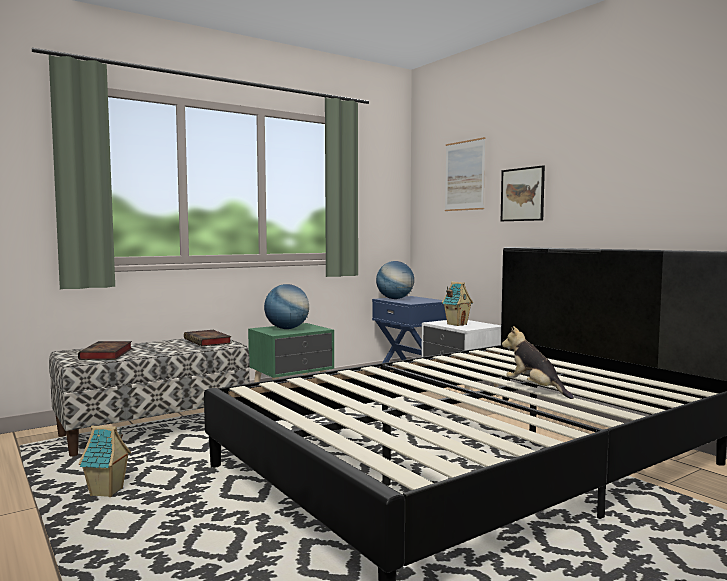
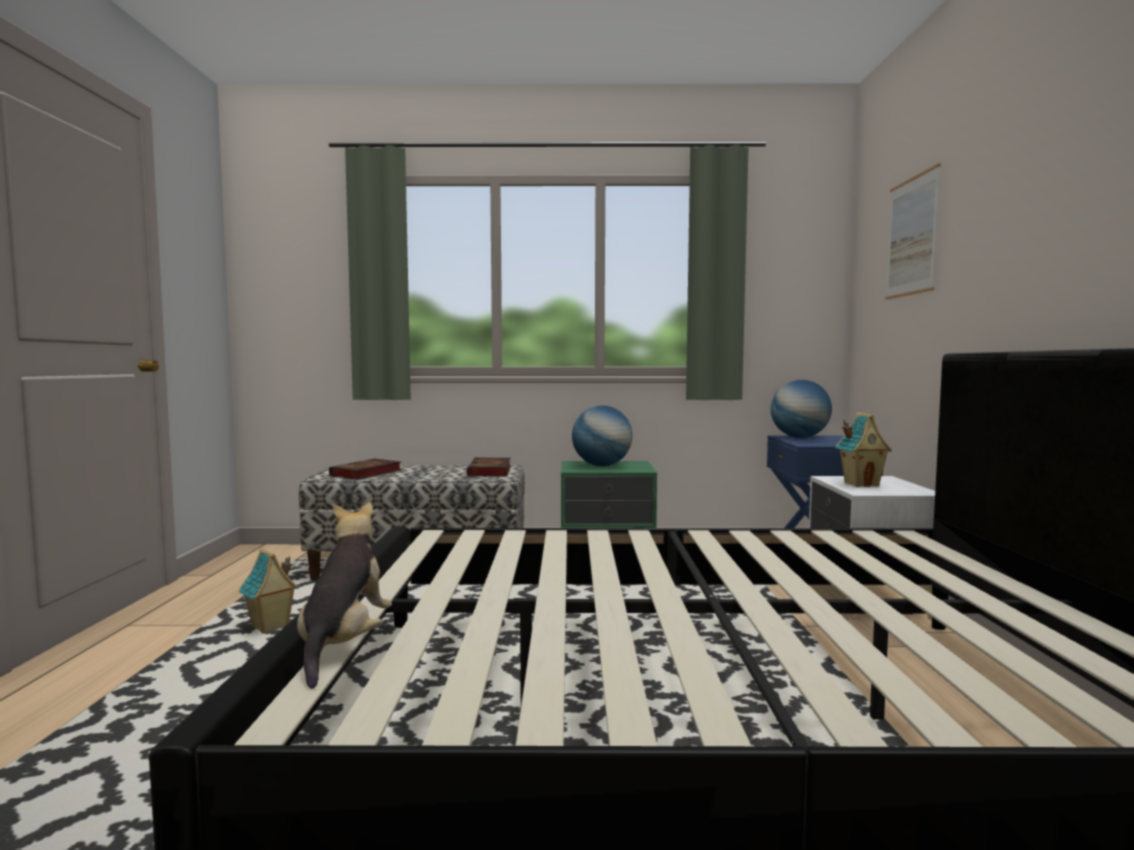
camera: 35 degrees right, 0 degrees up
(522, 194) = (988, 255): picture -> none
(535, 389) = (830, 619): plush toy -> plush toy (344, 643)

